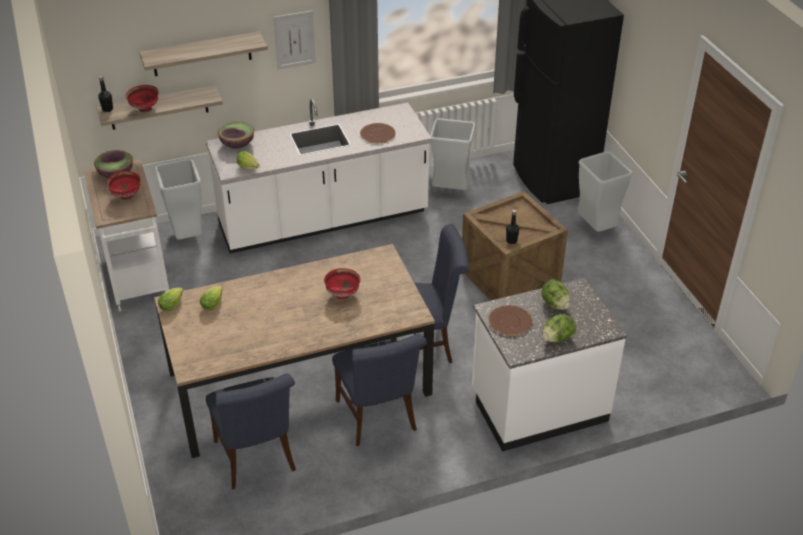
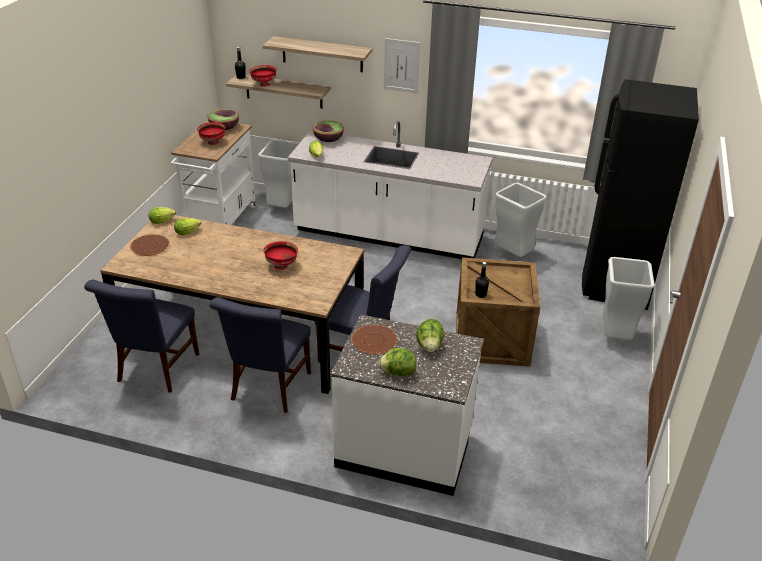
camera: 35 degrees right, 5 degrees down
(378, 134) = (440, 169): brown plate -> brown plate (150, 246)

